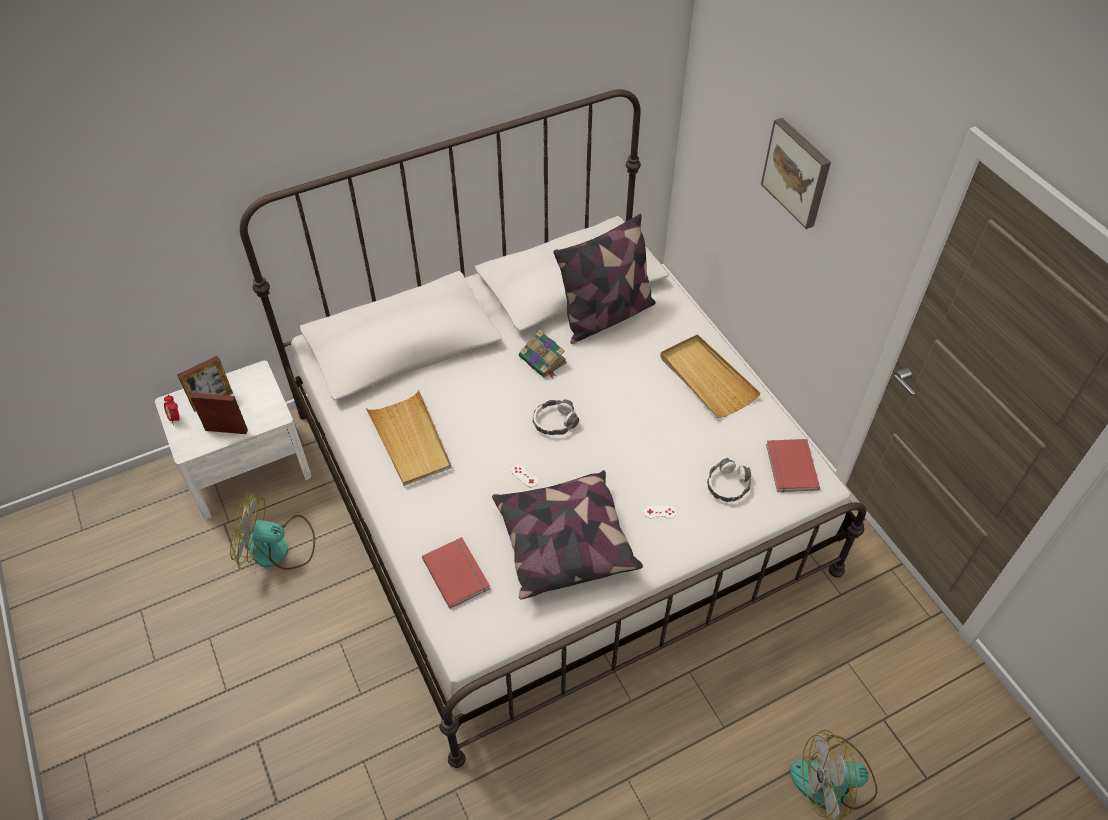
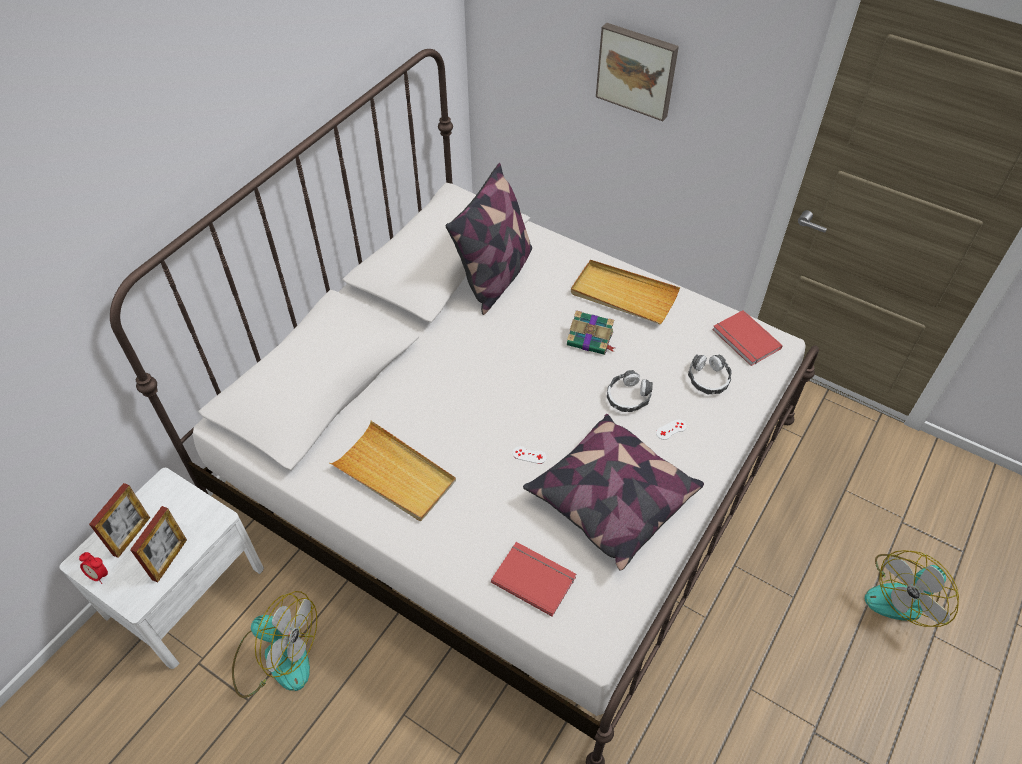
camera: 30 degrees left, 0 degrees up
(226, 430) = (169, 559): picture frame -> picture frame turned 135 degrees clockwise
(278, 548) = (276, 657): fan -> fan turned 135 degrees counterclockwise
(543, 360) = (468, 341): book -> book (591, 339)
(555, 422) = (520, 392): headphones -> headphones (628, 397)

